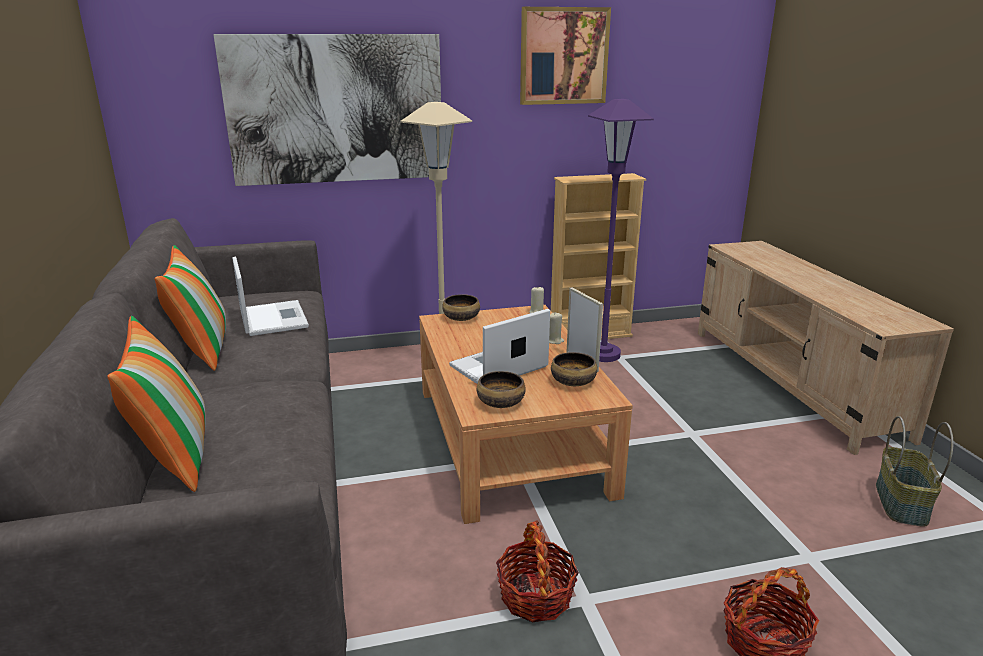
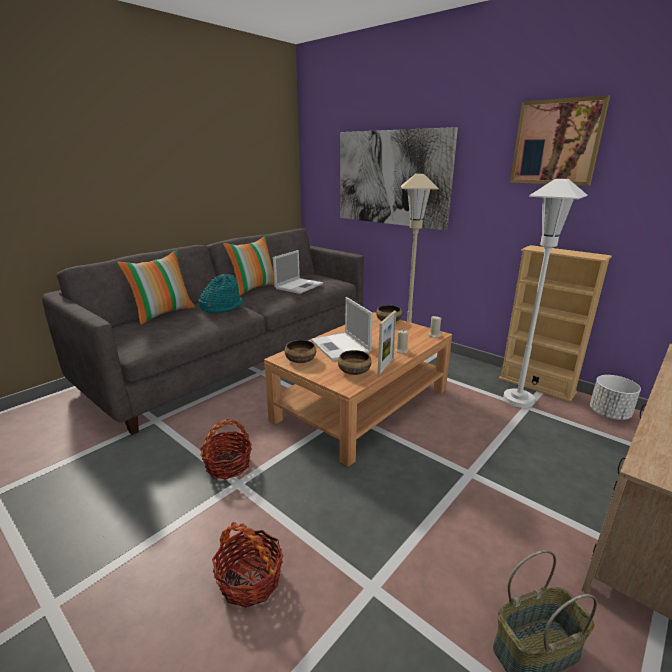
camera: 55 degrees right, 0 degrees up
(259, 395) = (221, 307): none -> turquoise hat
(497, 367) = (341, 347): laptop -> laptop turned 135 degrees counterclockwise
(603, 354) = (518, 400): purple floor lamp -> white floor lamp
(666, 332) = (609, 414): none -> white planter

